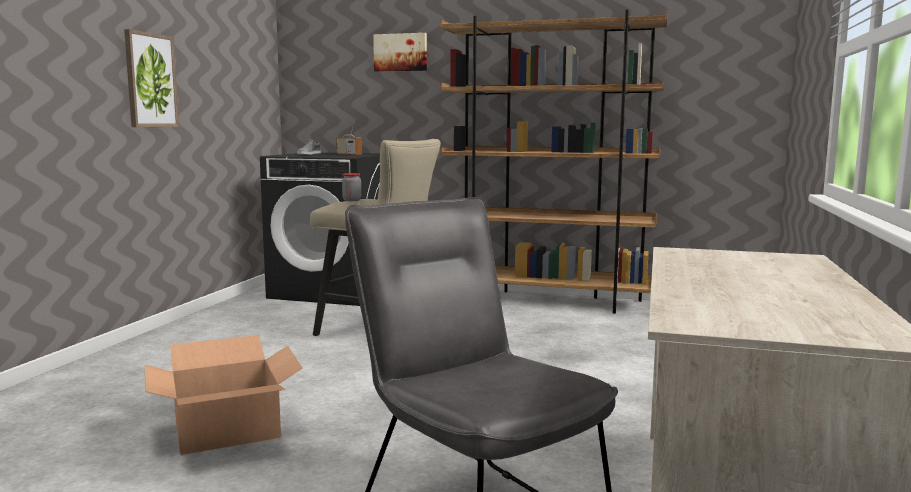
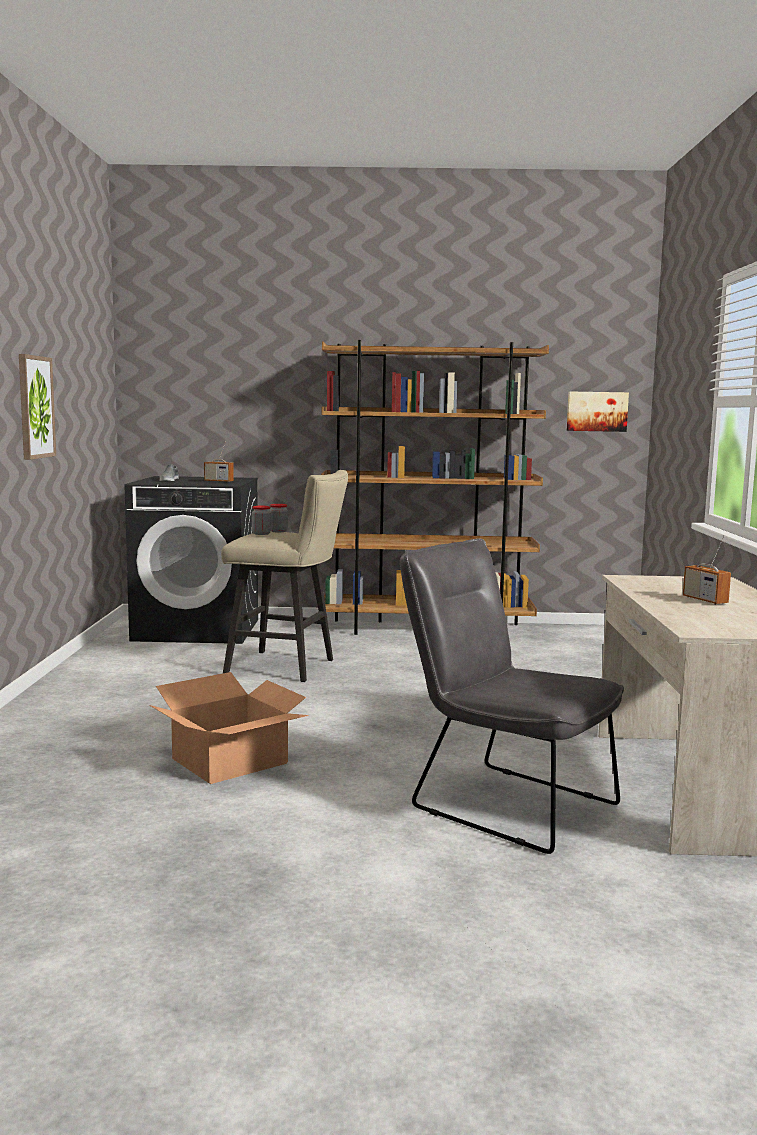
camera: 15 degrees left, 0 degrees up
(373, 199) = (278, 531): none -> jar
(400, 52) = (263, 369): picture -> picture (596, 411)
(751, 281) = (705, 600): none -> radio

